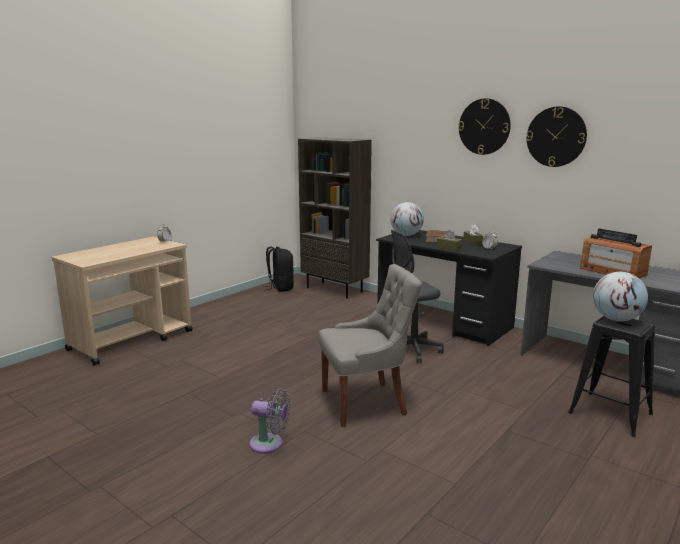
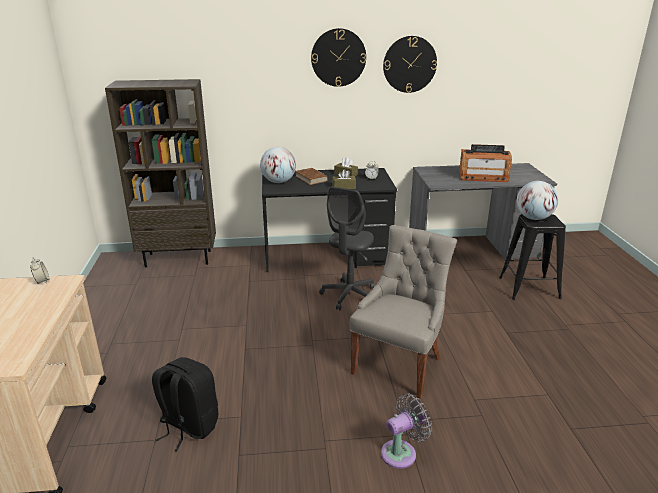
camera: 45 degrees left, 10 degrees up
(280, 288) = (114, 279): black backpack -> black backpack (188, 426)

